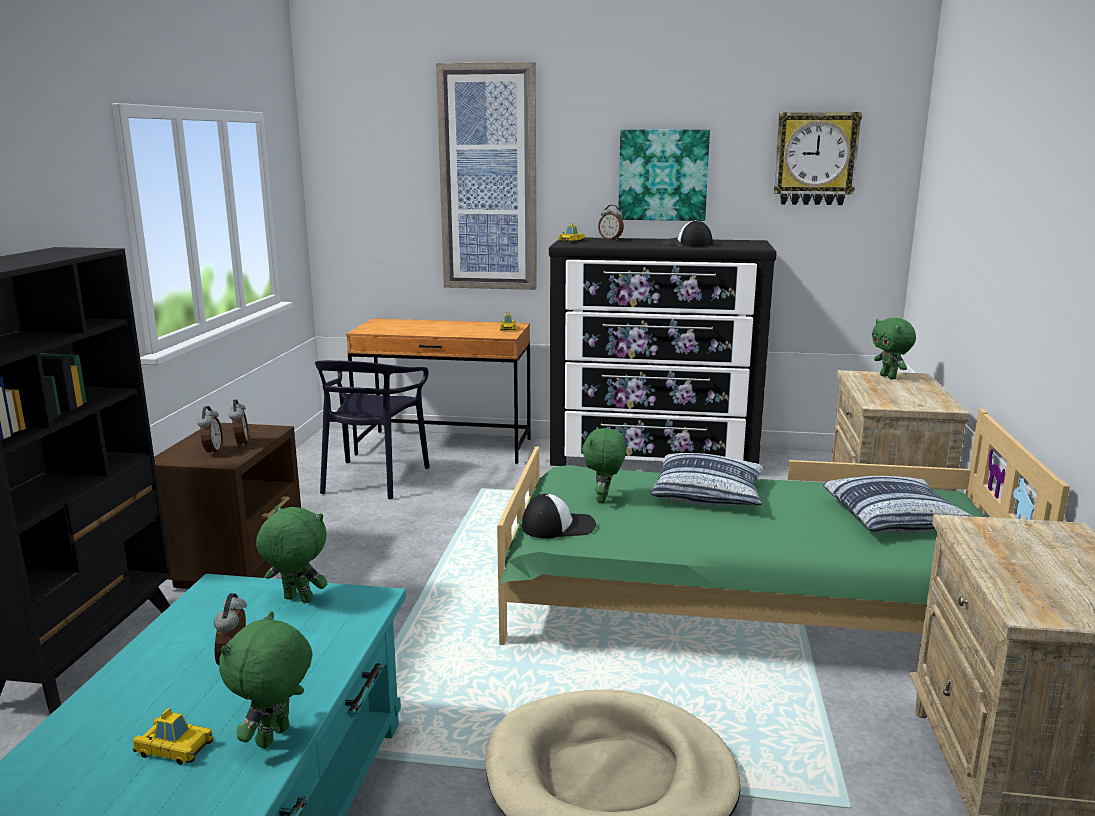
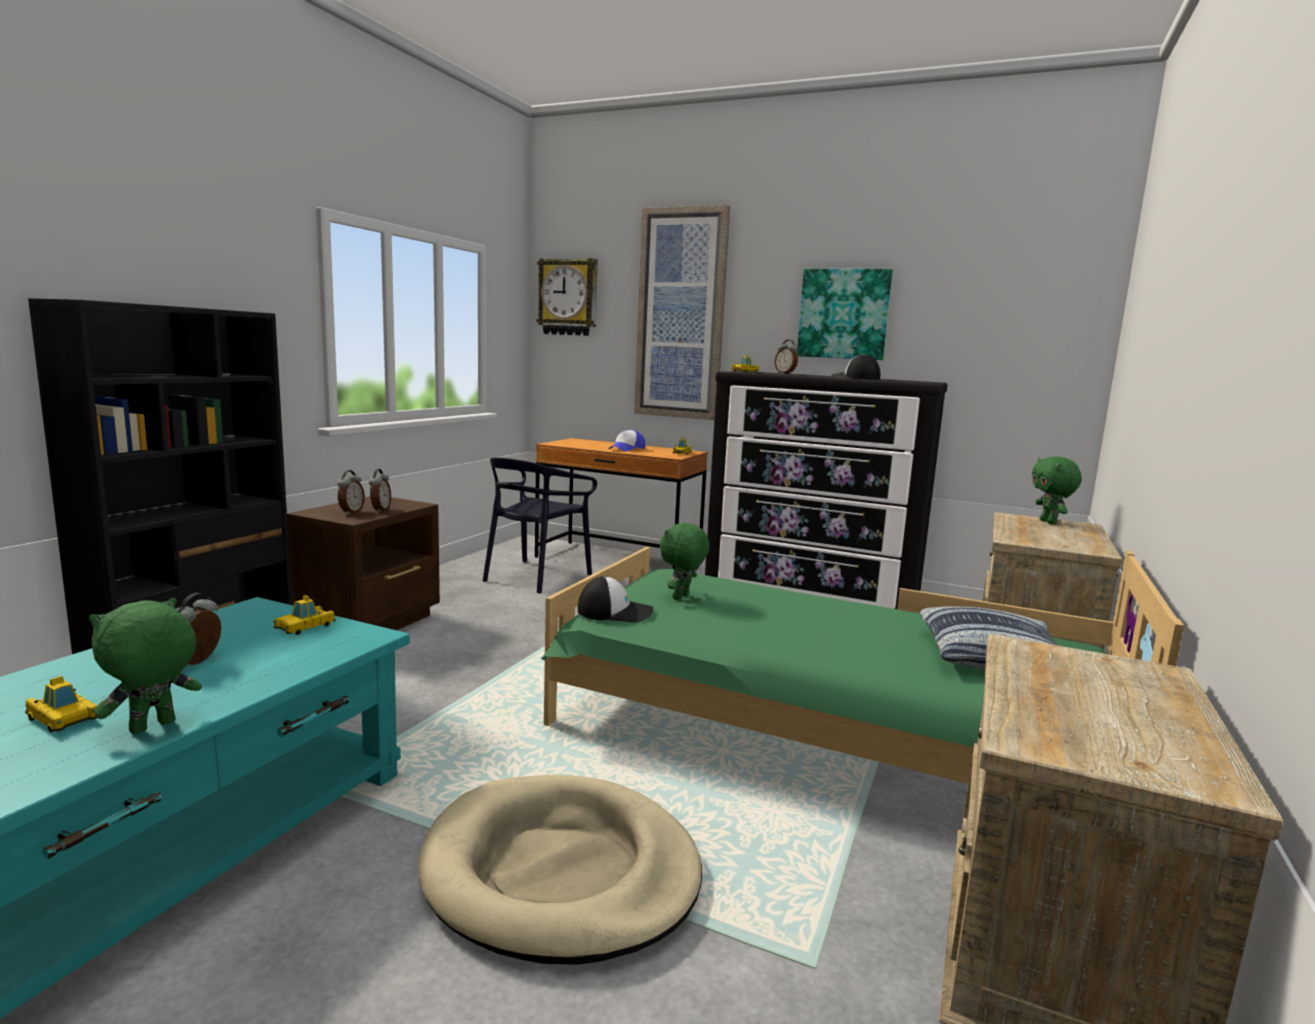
camera: 15 degrees right, 5 degrees down
(297, 600) = (305, 626): green plush toy -> toy car
(448, 330) = (627, 449): none -> cap
(708, 493) = (795, 607): pillow -> none
(815, 159) = (1002, 300): wall clock -> wall clock (568, 297)

